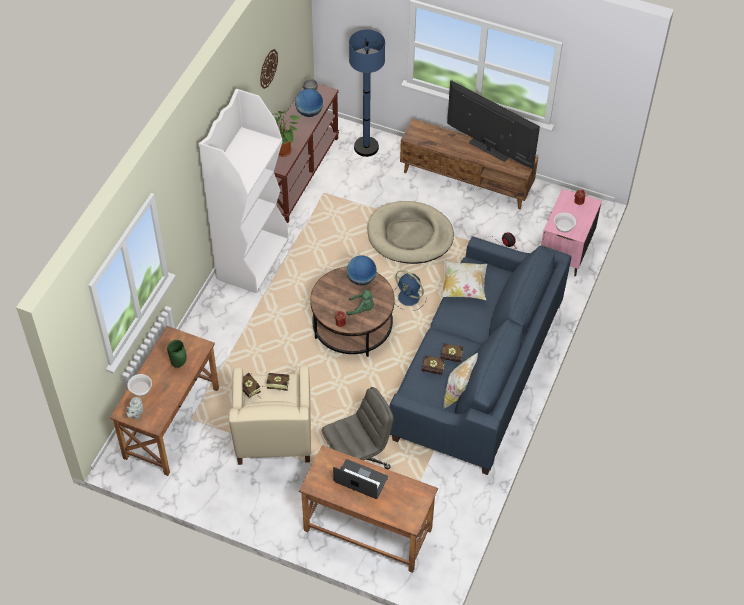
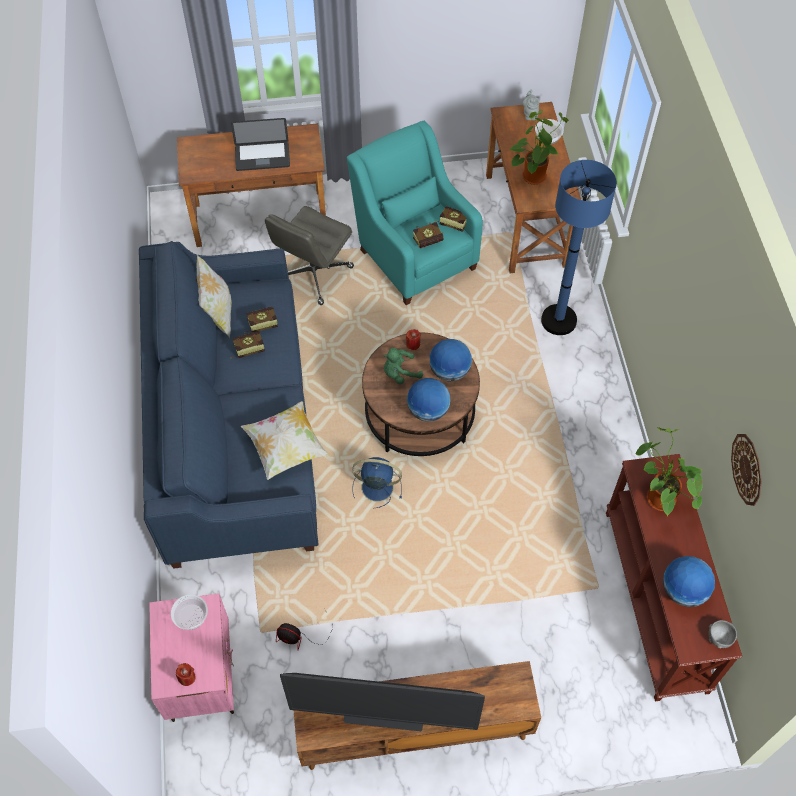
camera: 150 degrees right, 5 degrees up
(178, 364) = (533, 174): green vase -> potted plant
(252, 258) = (604, 438): white bookcase -> none
(273, 437) = (414, 255): beige armchair -> turquoise armchair
(330, 295) = (449, 371): none -> globe
(366, 147) = (602, 708): blue floor lamp -> blue floor lamp (558, 320)
(410, 235) = (435, 582): beige dog bed -> none

